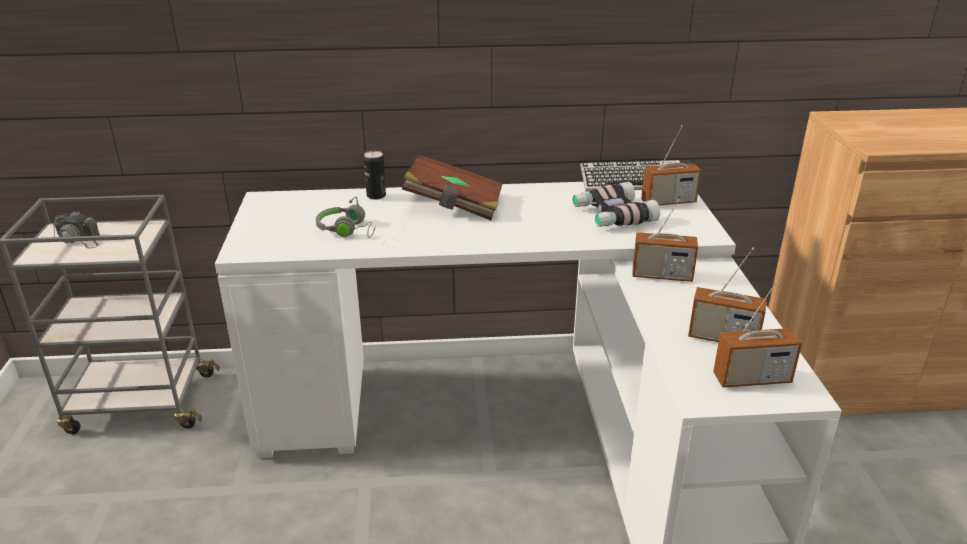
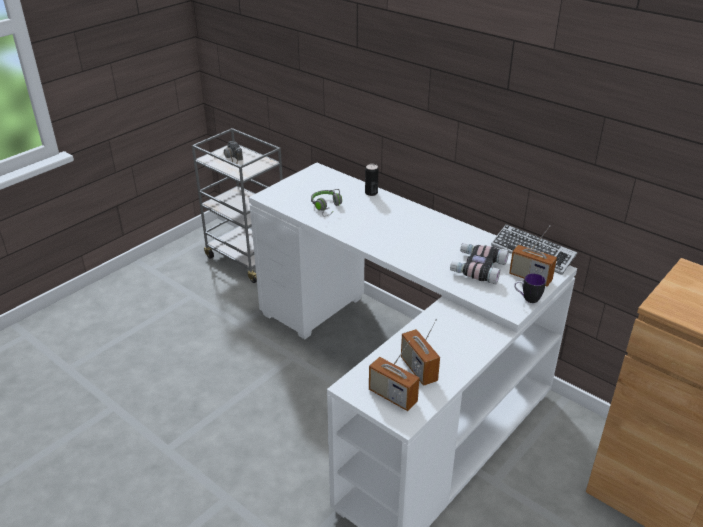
camera: 45 degrees right, 5 degrees up
(454, 206) = (400, 218): brown book -> none
(662, 275) = (452, 319): radio -> none
(700, 220) = (527, 299): none -> mug

